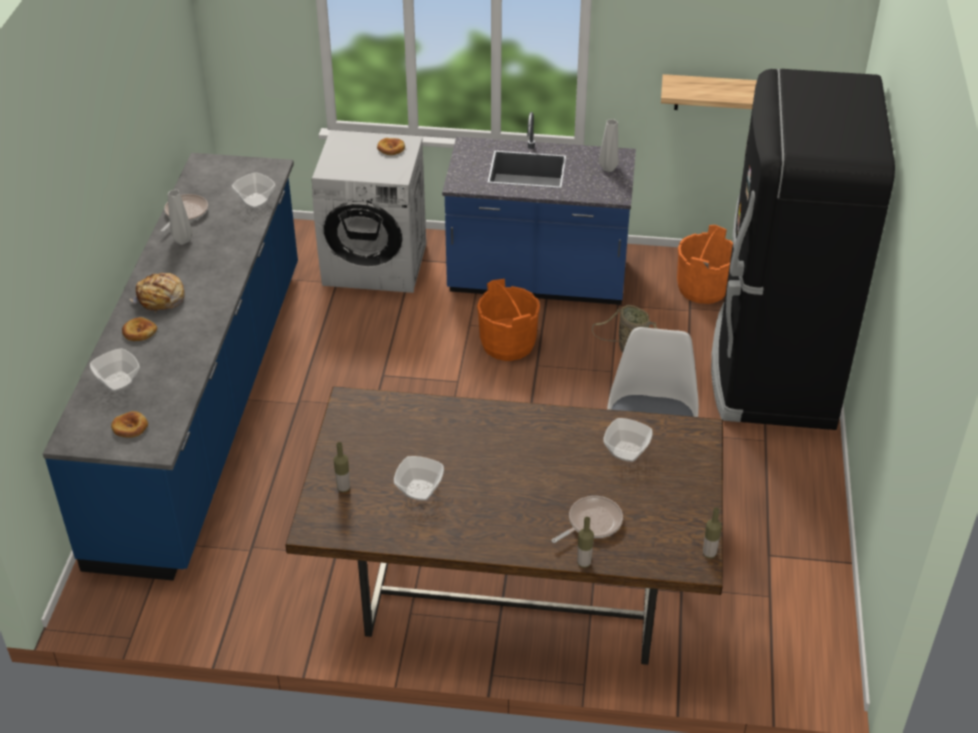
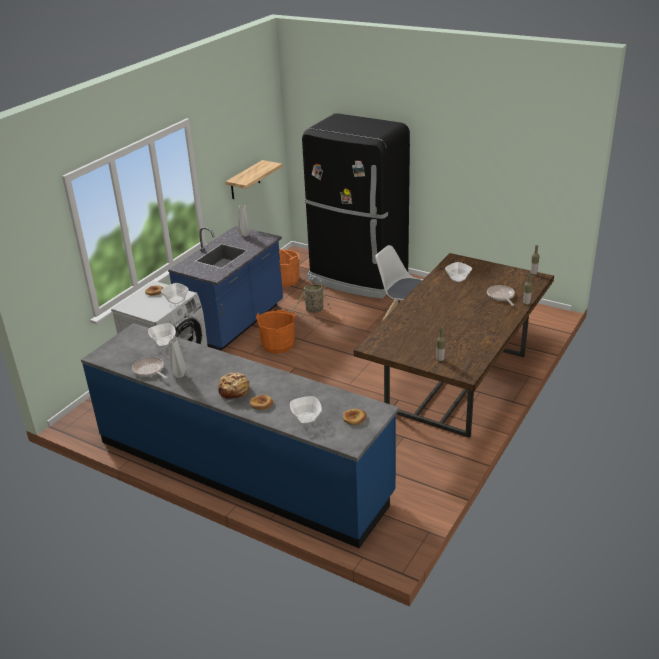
camera: 65 degrees left, 10 degrees down
(418, 490) = (454, 337): bowl -> bowl (176, 300)

